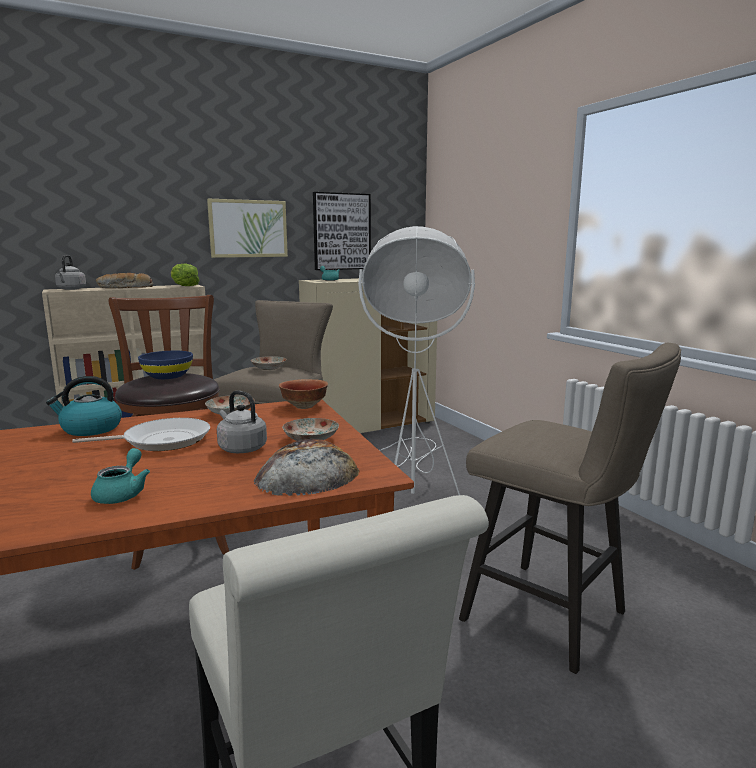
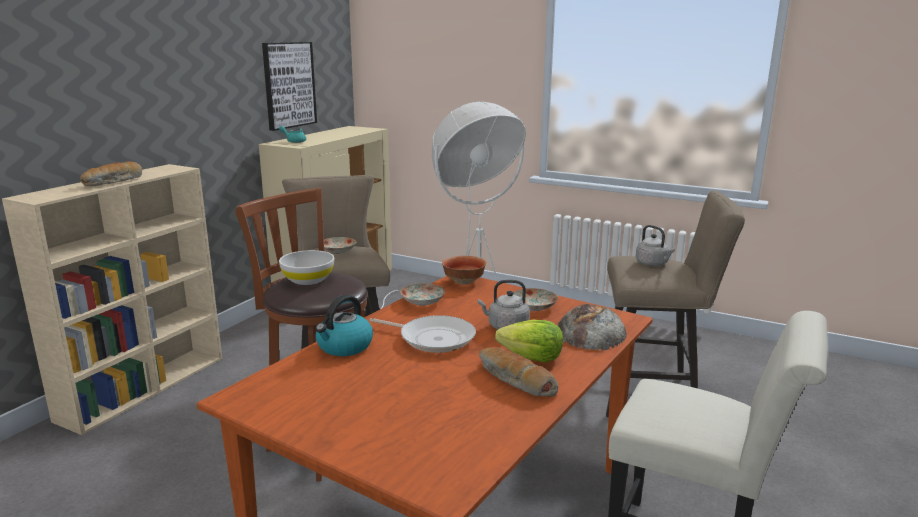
camera: 35 degrees left, 5 degrees up
(71, 289) = (48, 193): grey kettle -> grey kettle (653, 264)
(123, 493) = (515, 381): turquoise teapot -> bread
(162, 440) = (433, 338): frying pan -> frying pan turned 75 degrees clockwise
(167, 376) = (308, 280): blue bowl -> white bowl
(184, 286) = (168, 169): lettuce -> lettuce (531, 358)
(248, 228) = (207, 91): picture -> none

